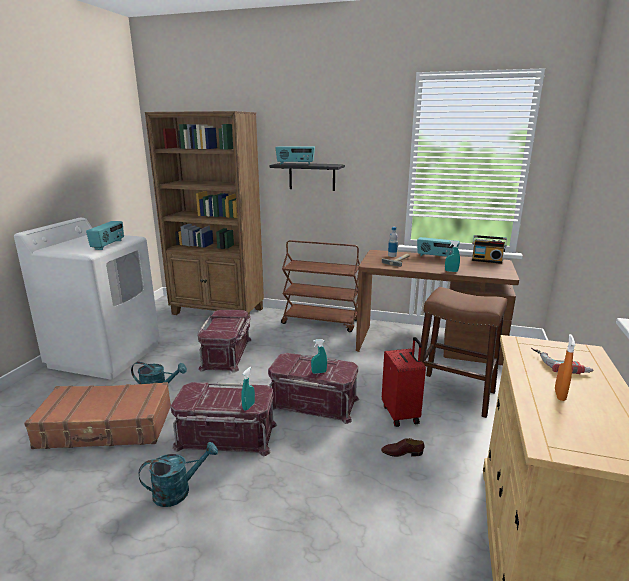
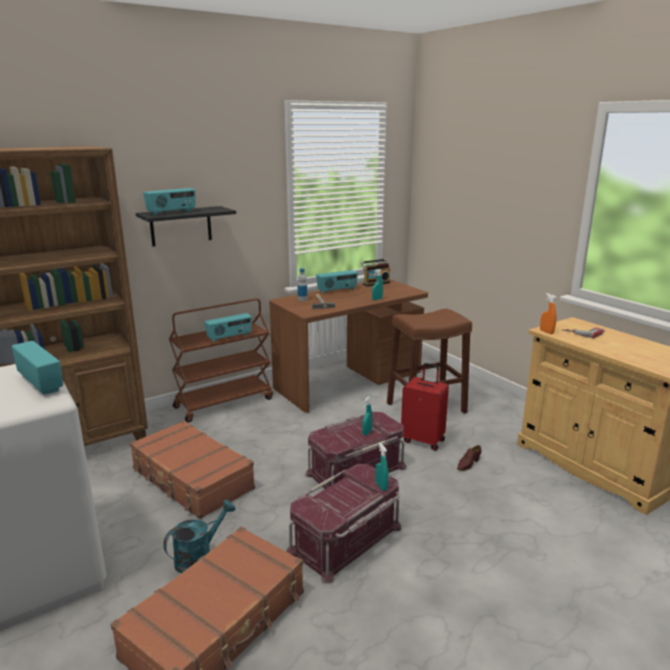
camera: 50 degrees left, 0 degrees up
(178, 491) = (398, 601): turquoise watering can -> none
(227, 353) = (191, 479): red storage box -> brown suitcase
(322, 270) = (229, 337): none -> radio
(559, 395) = (620, 348): orange spray bottle -> orange spray bottle (546, 332)

